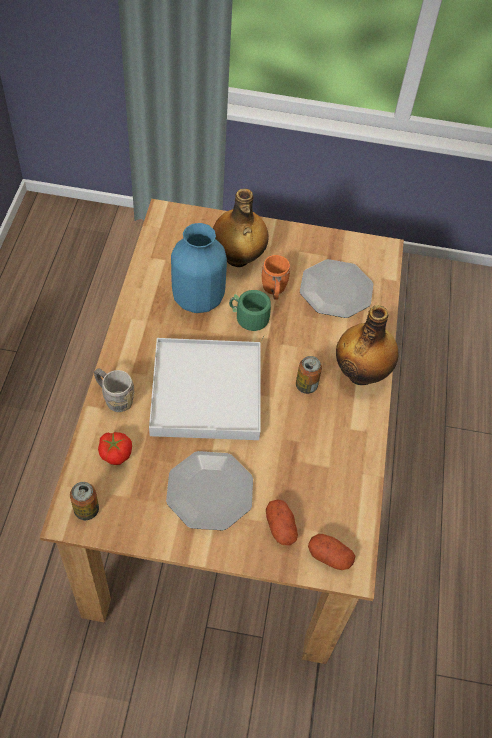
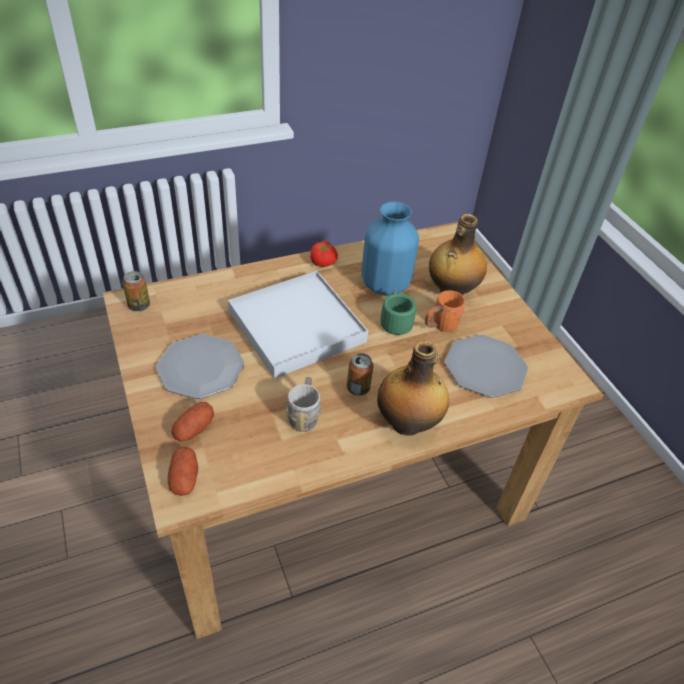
camera: 60 degrees right, 10 degrees down
(114, 398) = (249, 279): grey mug -> grey mug (304, 415)
(115, 453) = (200, 300): tomato -> tomato (323, 261)

